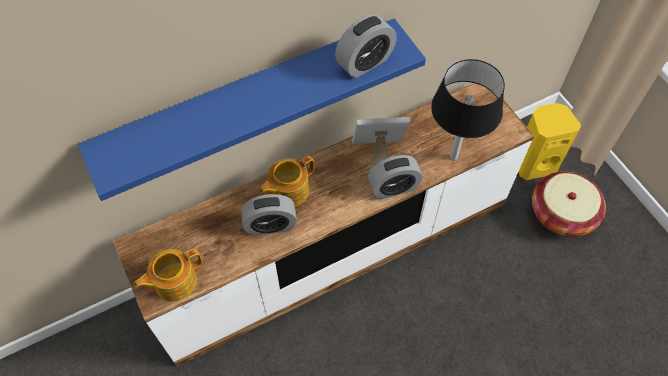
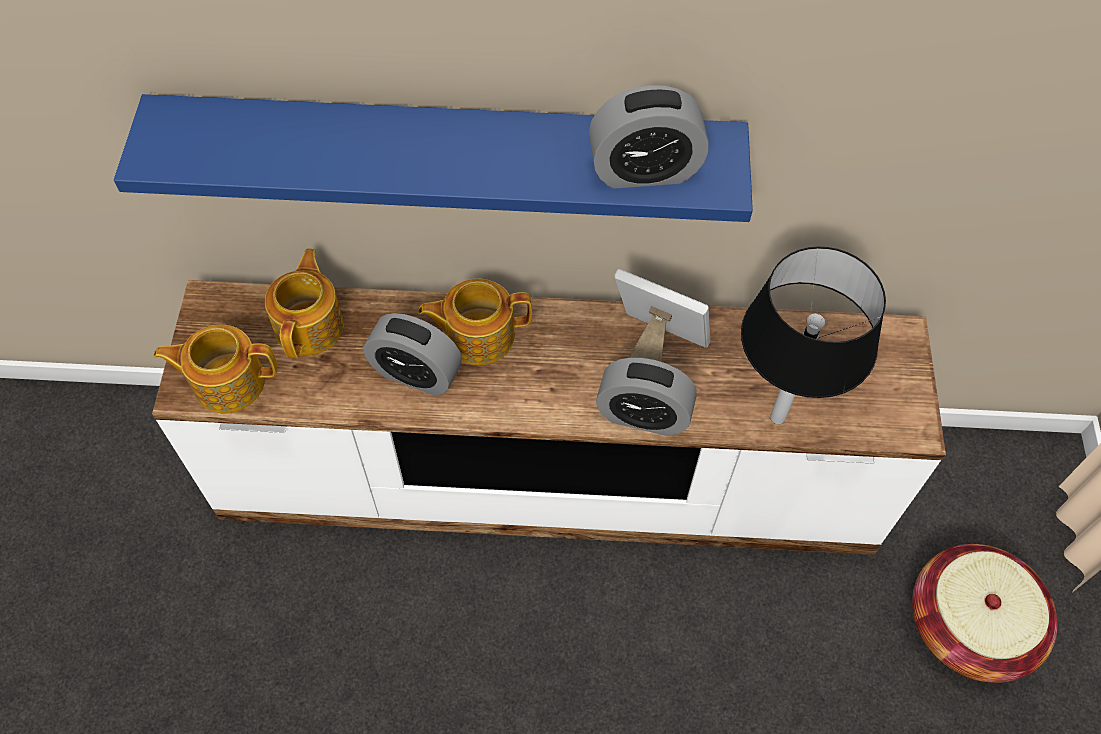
camera: 30 degrees right, 0 degrees up
(198, 230) = (310, 325): none -> teapot
(534, 164) = (974, 515): yellow speaker -> none

